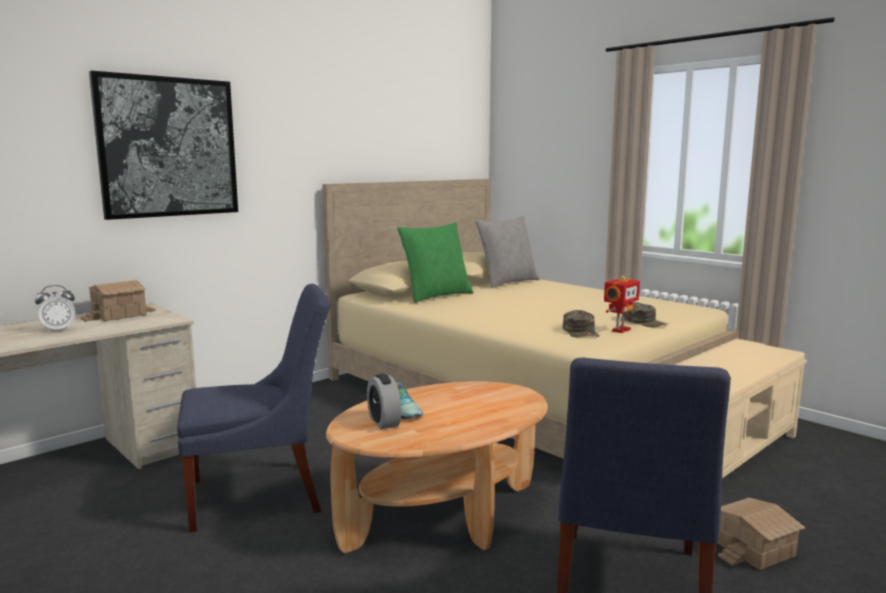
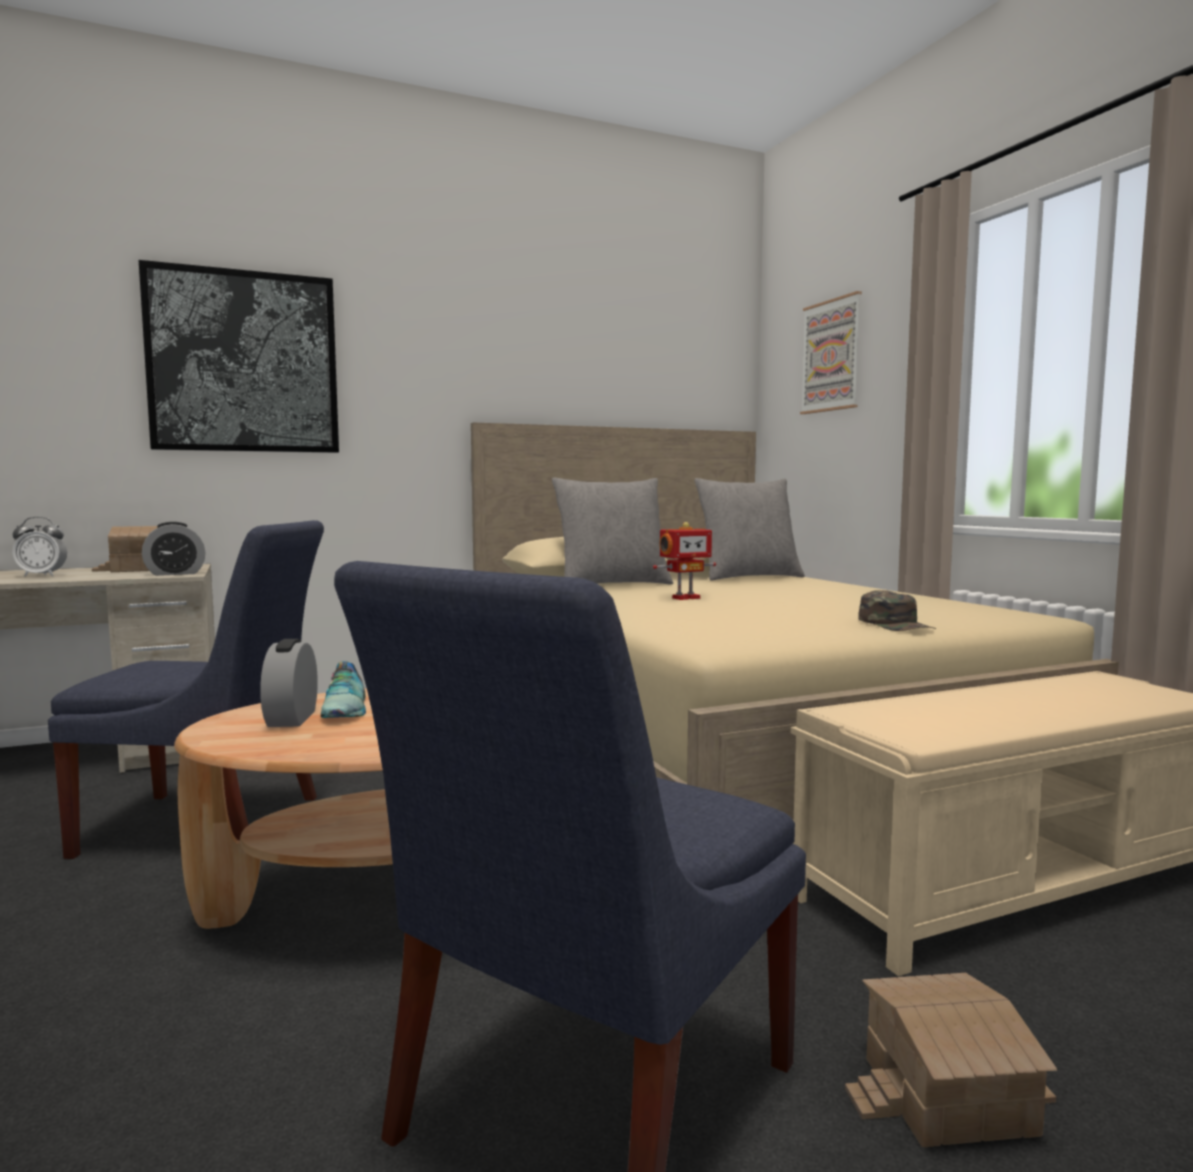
camera: 20 degrees right, 5 degrees down
(163, 319) = (175, 573): none -> alarm clock
(436, 296) = (612, 584): green pillow -> grey pillow
(549, 136) = (831, 356): none -> picture
(581, 332) = (755, 628): green cap -> none
(620, 330) = (829, 630): toy robot -> toy robot (685, 598)

